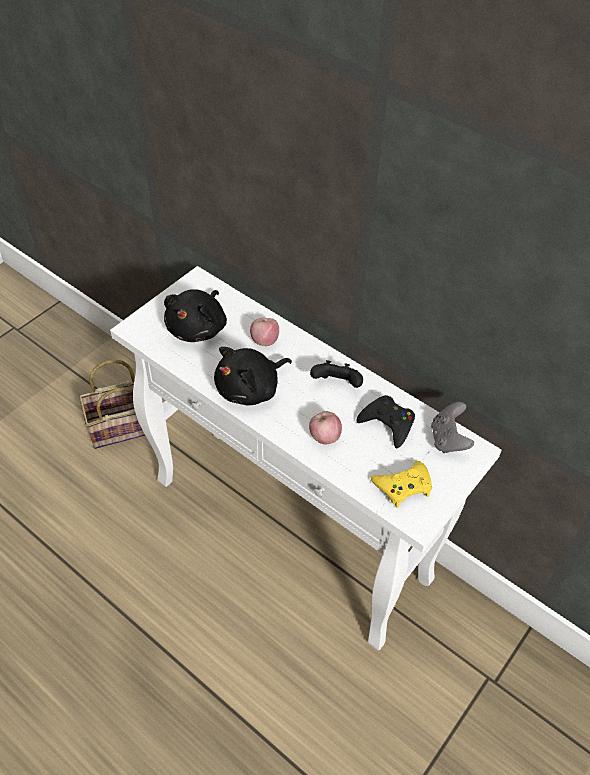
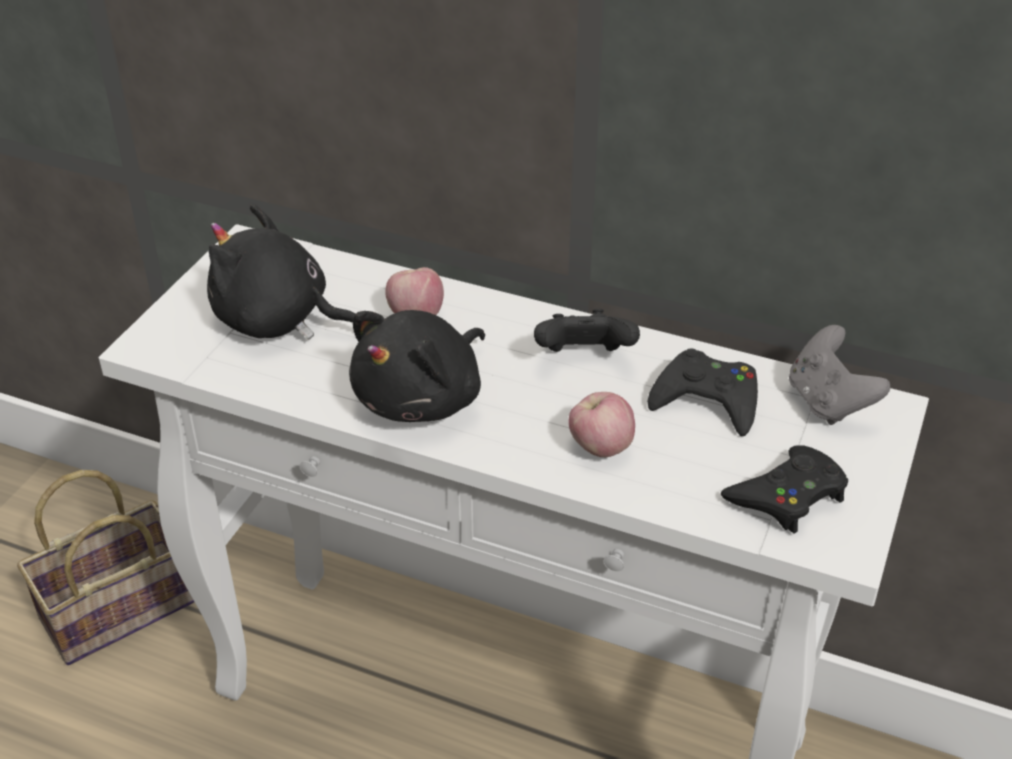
camera: 15 degrees left, 10 degrees down
(198, 328) = (278, 320): black plush toy -> black plush toy turned 105 degrees clockwise
(403, 486) = (787, 496): yellow game controller -> black game controller

